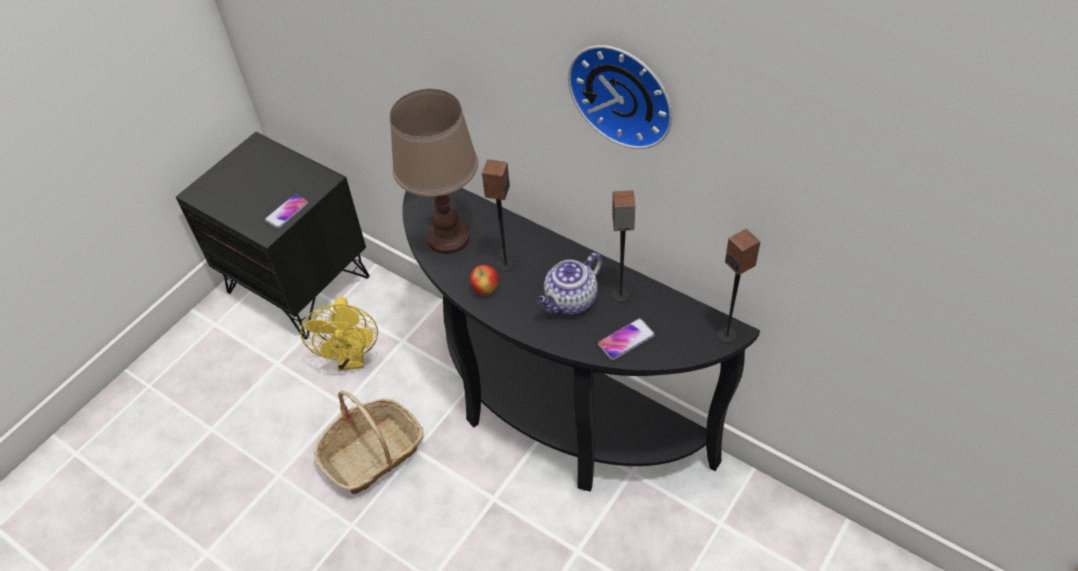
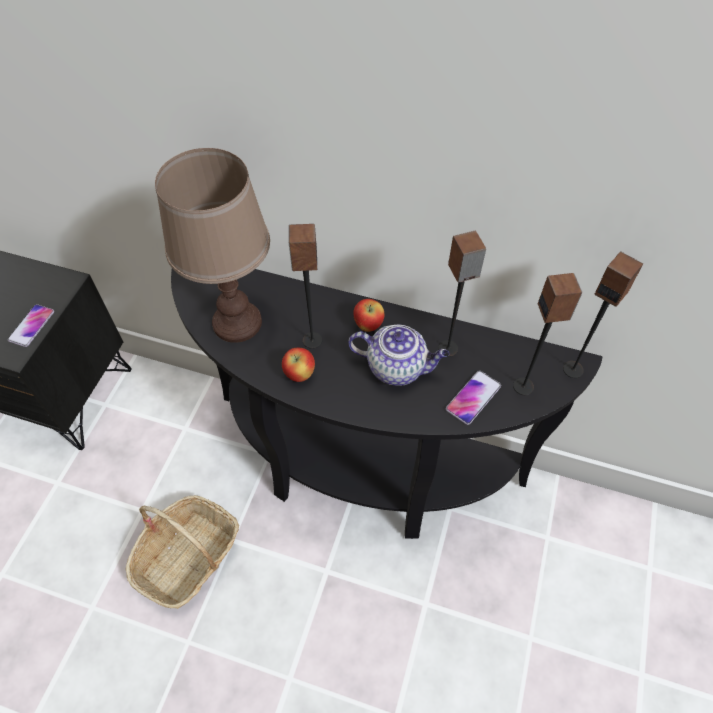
camera: 20 degrees left, 5 degrees up
(352, 359) = (137, 459): yellow fan -> none
(558, 261) = (368, 325): none -> apple
(570, 301) = (397, 367): teapot -> teapot turned 105 degrees counterclockwise
(624, 92) = (456, 111): wall clock -> none
(675, 340) = (523, 386): none -> speaker

